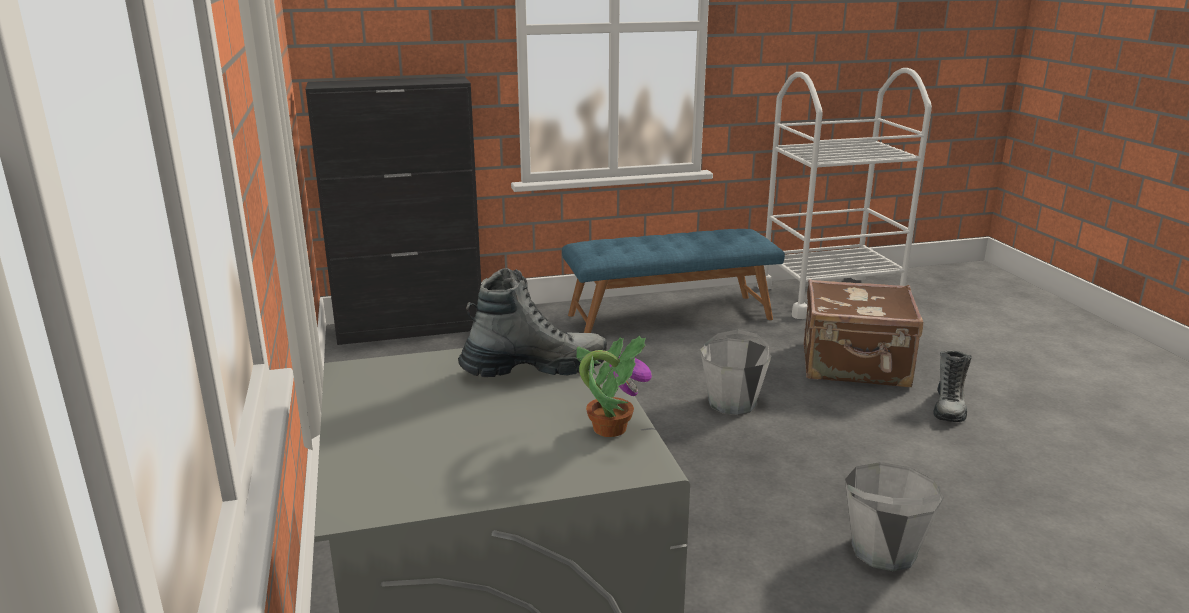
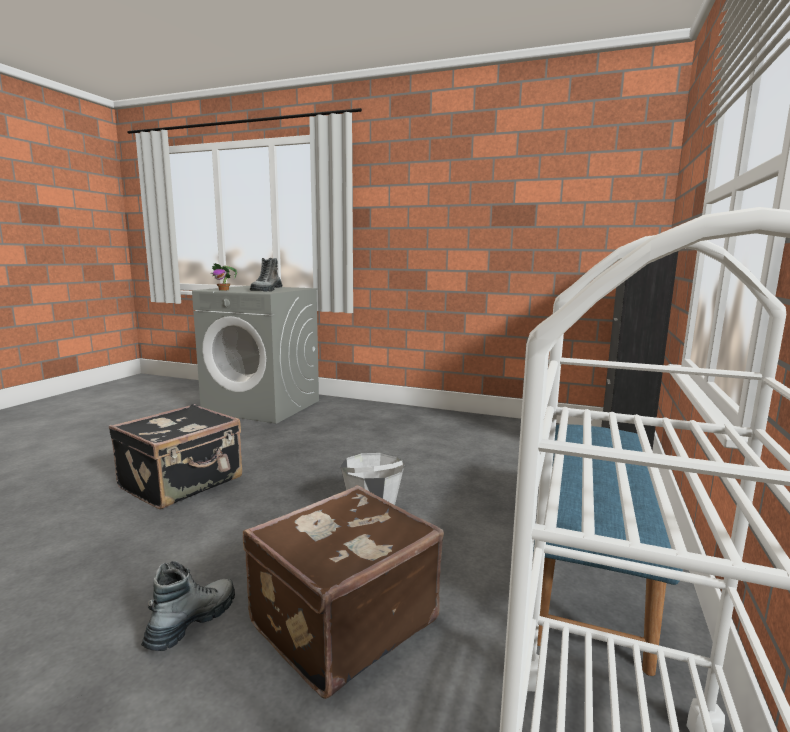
camera: 125 degrees right, 10 degrees down
(883, 551) = (183, 483): grey bucket -> black suitcase
(949, 407) = (192, 622): boot -> boot turned 60 degrees clockwise

